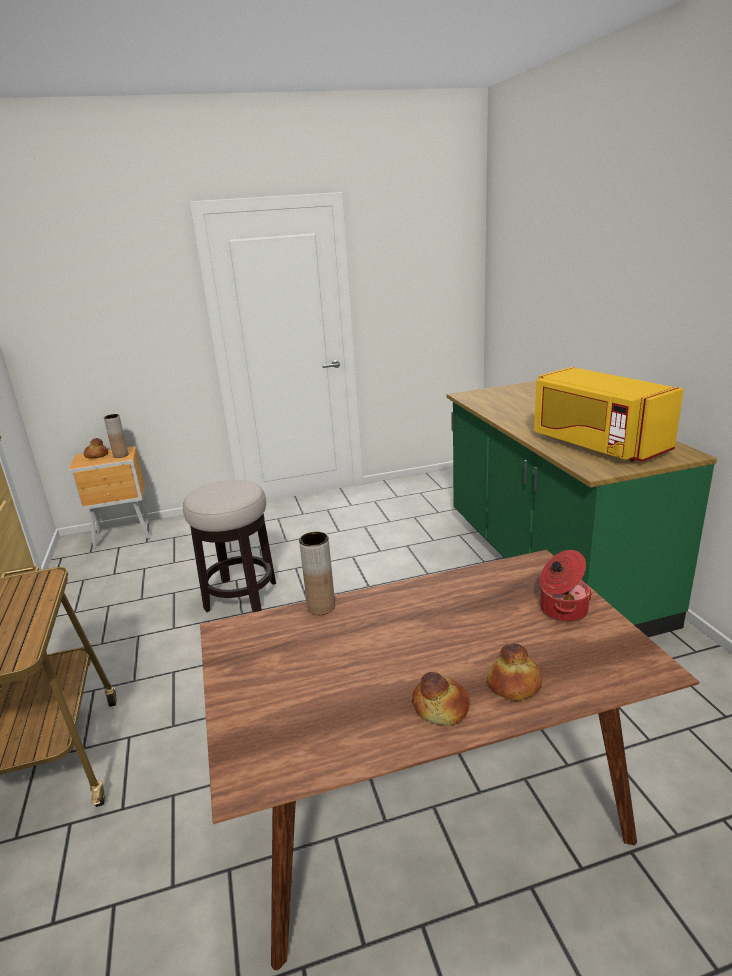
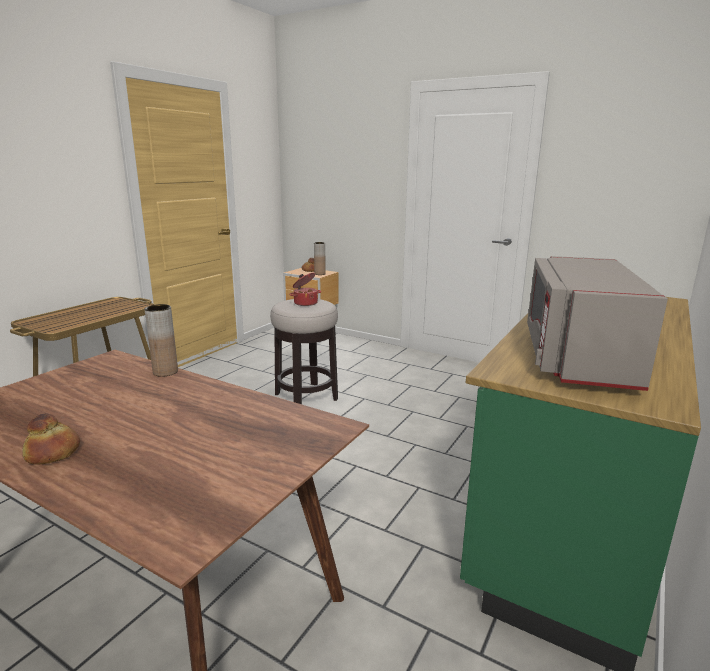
camera: 45 degrees right, 5 degrees down
(515, 684) = (104, 474): bread -> none
(561, 609) = (256, 462): cooking pot -> cooking pot (305, 303)
(596, 444) = (576, 357): yellow microwave -> grey microwave

